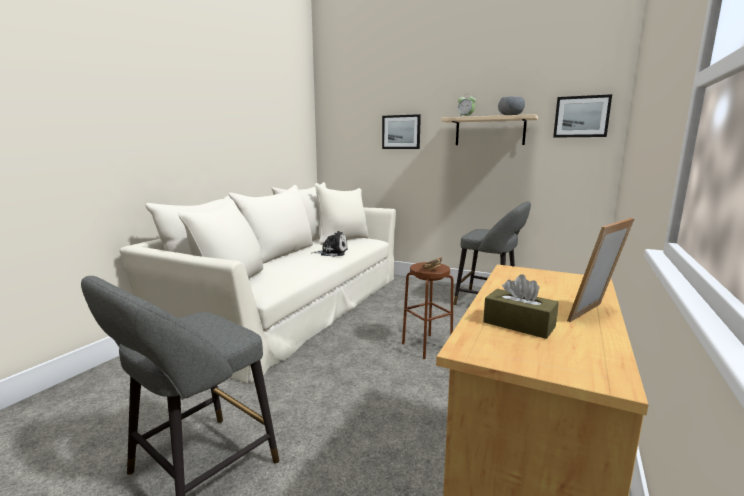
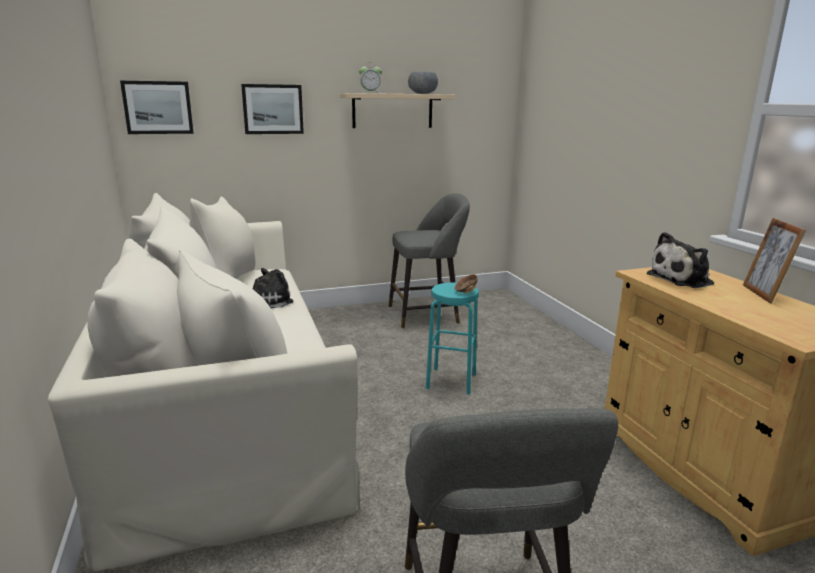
camera: 45 degrees left, 5 degrees up
(427, 346) = (451, 381): brown stool -> turquoise stool
(518, 324) = (765, 315): brown tissue box -> none
(540, 283) = (683, 279): none -> plush toy
(581, 116) = (483, 97): picture -> picture (158, 107)

